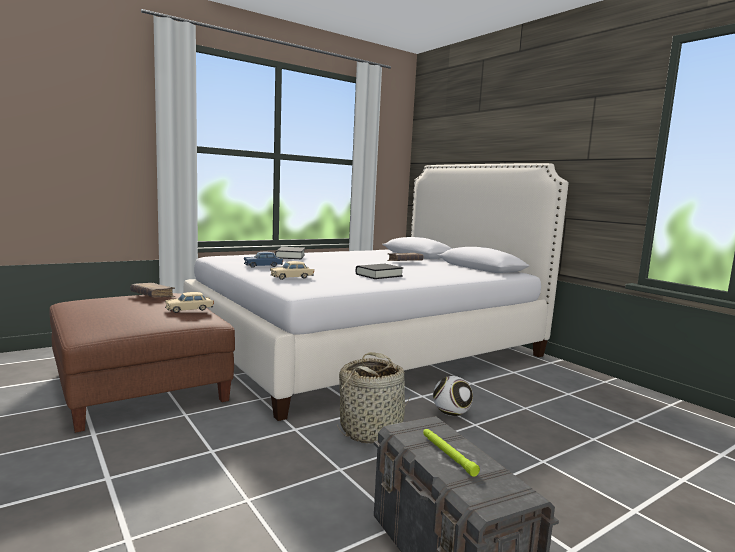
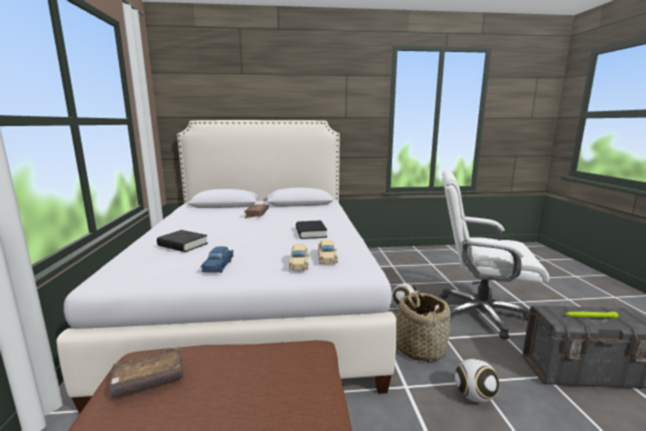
camera: 60 degrees left, 5 degrees up
(189, 309) = (268, 355): beige toy car -> beige toy car (327, 258)
(309, 467) = (474, 396): none -> football
(519, 467) = (479, 313): none -> white office chair

